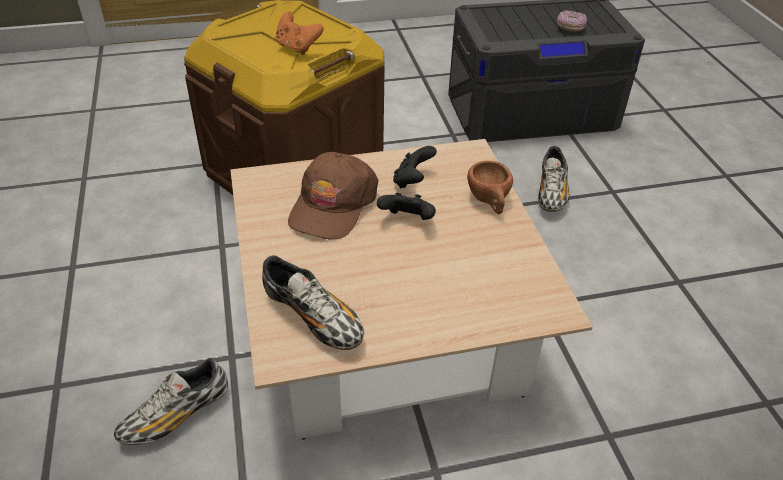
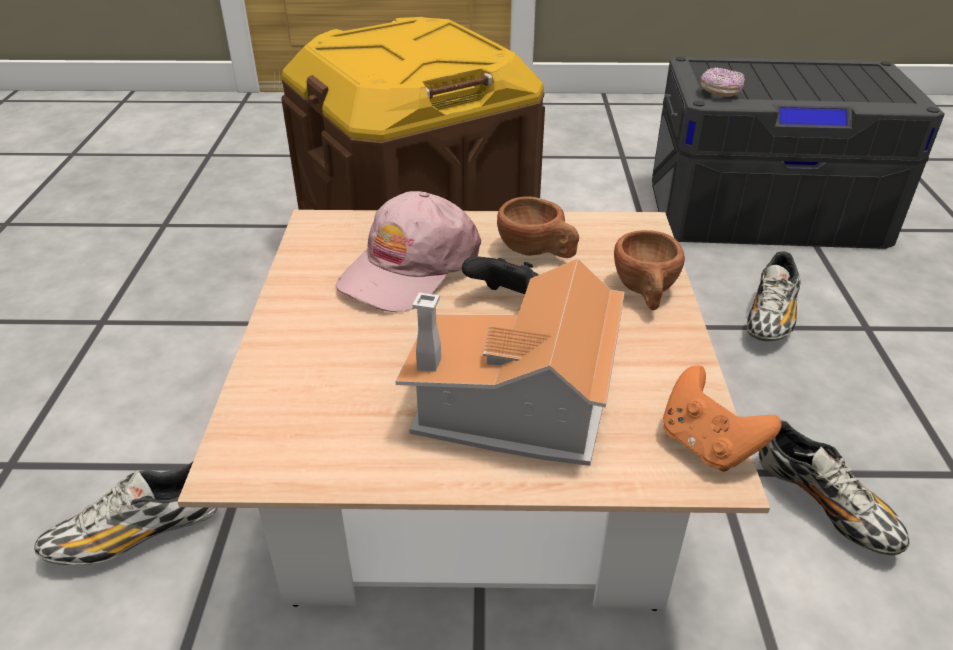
camera: 15 degrees right, 5 degrees down
(297, 47) = (418, 63): orange game controller -> orange game controller (707, 445)
(313, 318) = (312, 415): shoe -> shoe (824, 505)
(332, 205) = (409, 268): brown cap -> pink cap
(412, 181) = (537, 252): black game controller -> brown cup
(436, 290) = (517, 406): none -> toy house
(570, 27) = (830, 91): donut -> donut (720, 92)

